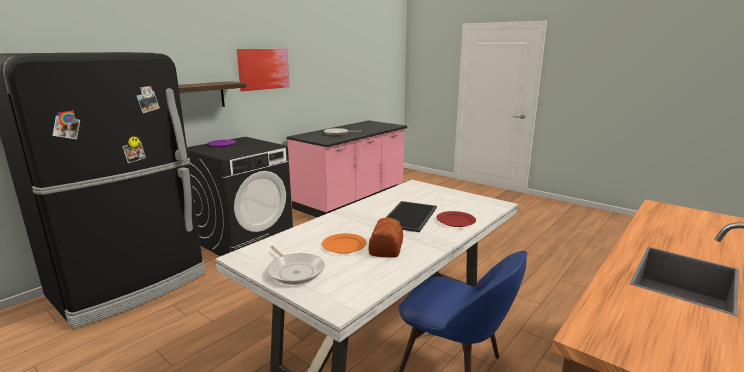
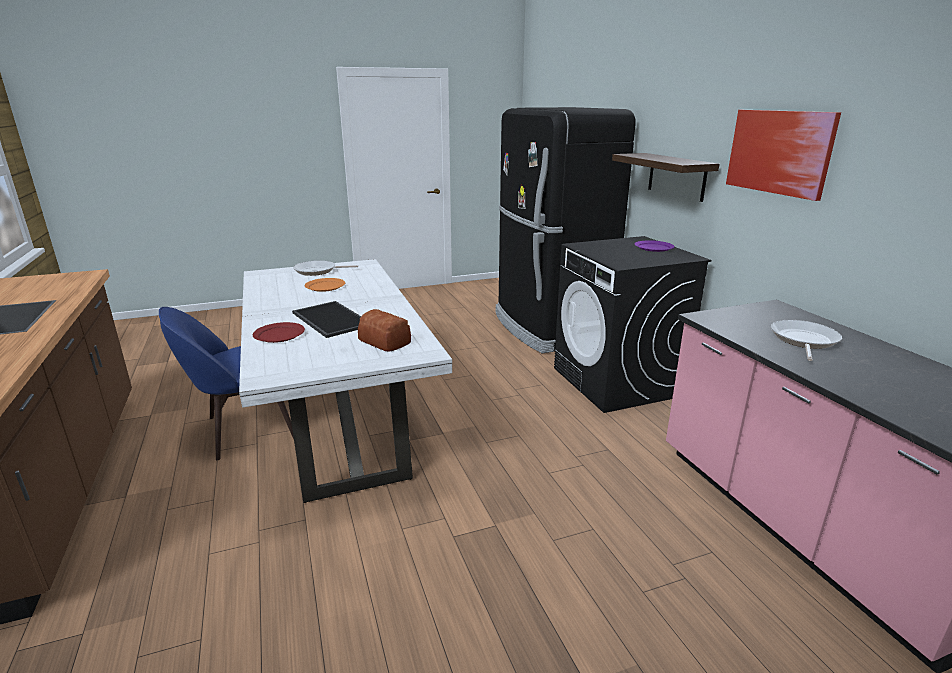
camera: 120 degrees right, 5 degrees up
(385, 248) = (294, 296): bread -> bread (384, 341)

